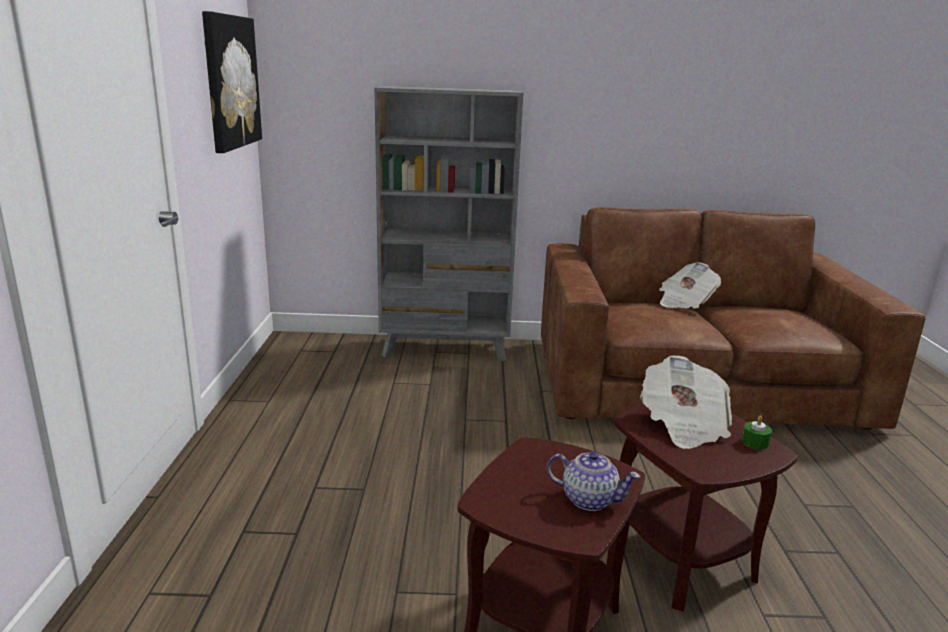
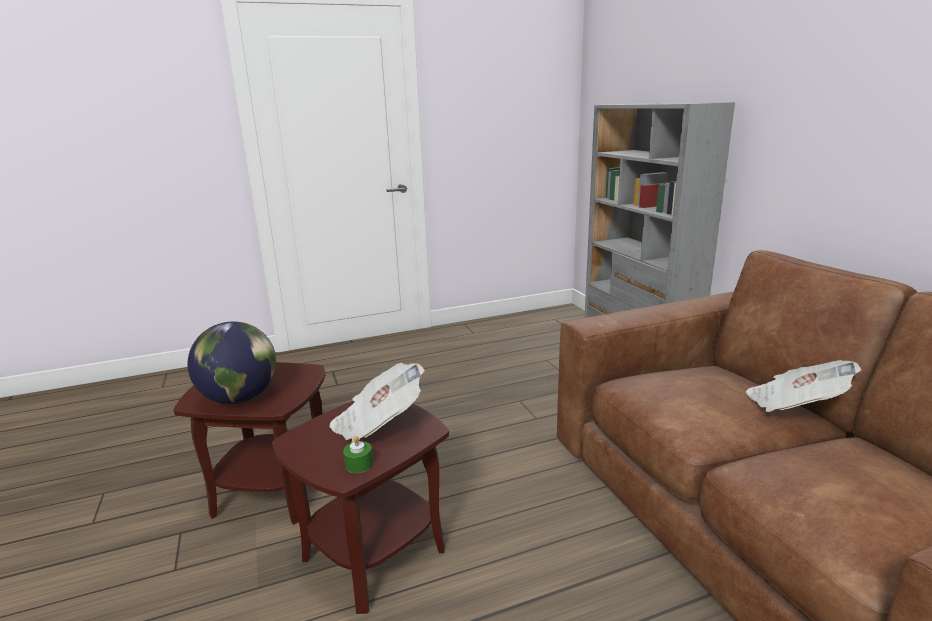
camera: 70 degrees right, 0 degrees up
(230, 82) = (529, 105): picture -> none
(588, 499) = (240, 398): teapot -> globe

